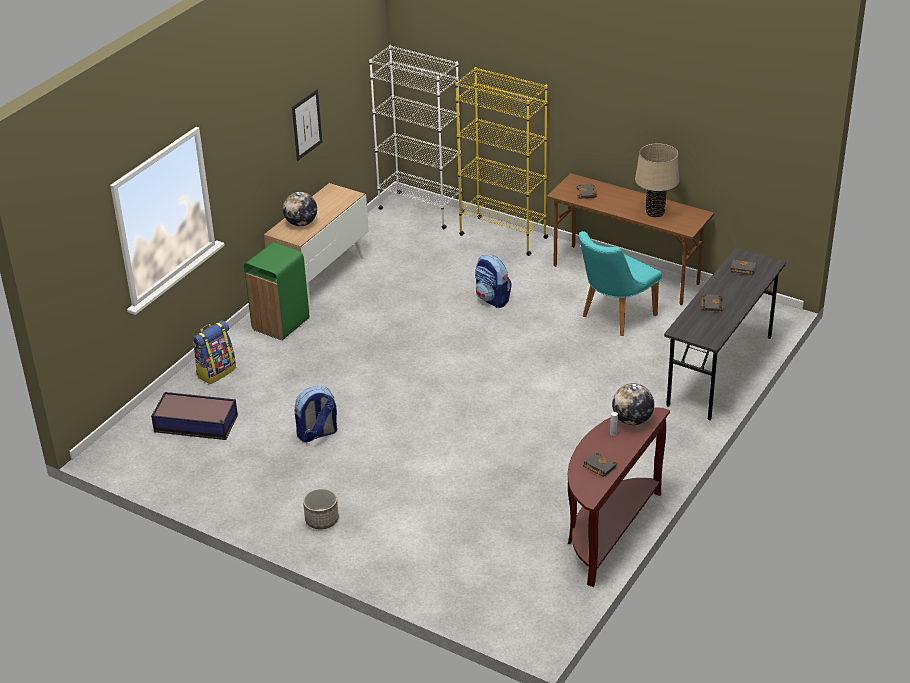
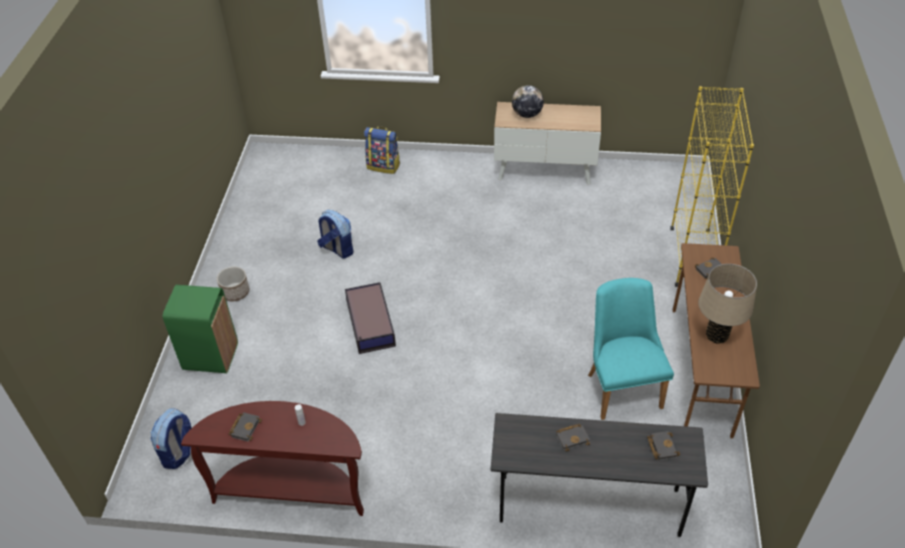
camera: 65 degrees right, 10 degrees up
(197, 424) = (317, 182): storage box -> storage box (370, 324)
(281, 324) = (464, 175): green trash can -> green trash can (211, 357)
(306, 124) = (583, 40): picture -> none
(420, 210) = (687, 190): white bookcase -> none
(492, 299) = (587, 286): backpack -> backpack (179, 453)
(613, 317) = (621, 385): turquoise chair -> turquoise chair turned 60 degrees clockwise
(632, 420) = (328, 431): globe -> none

